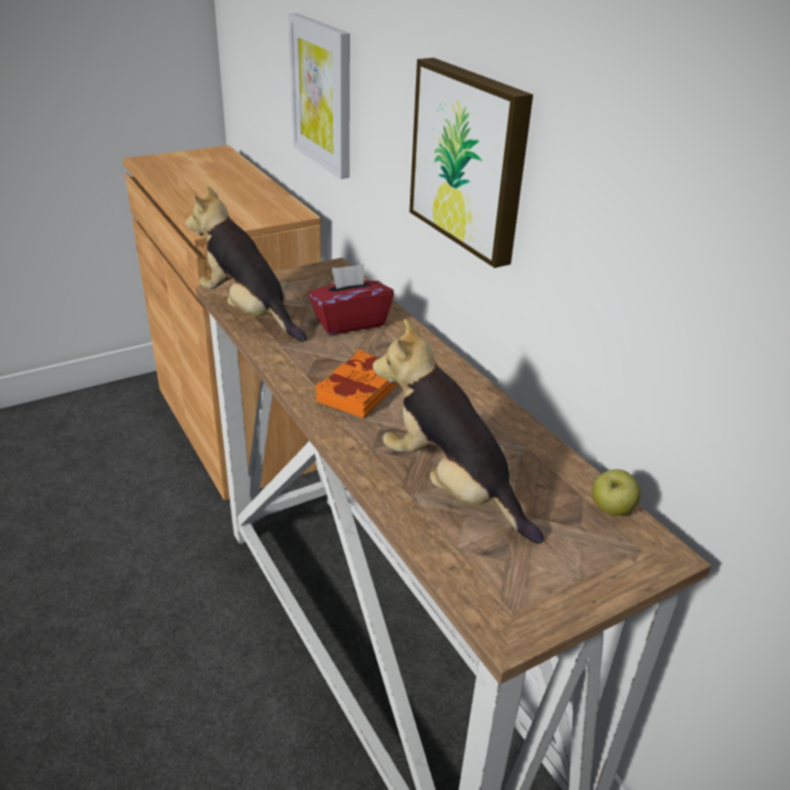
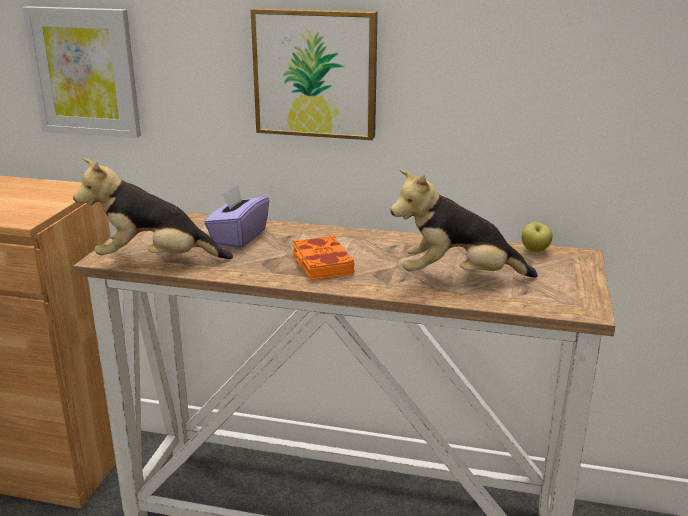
camera: 45 degrees left, 10 degrees down
(350, 322) = (238, 237): red tissue box -> purple tissue box

